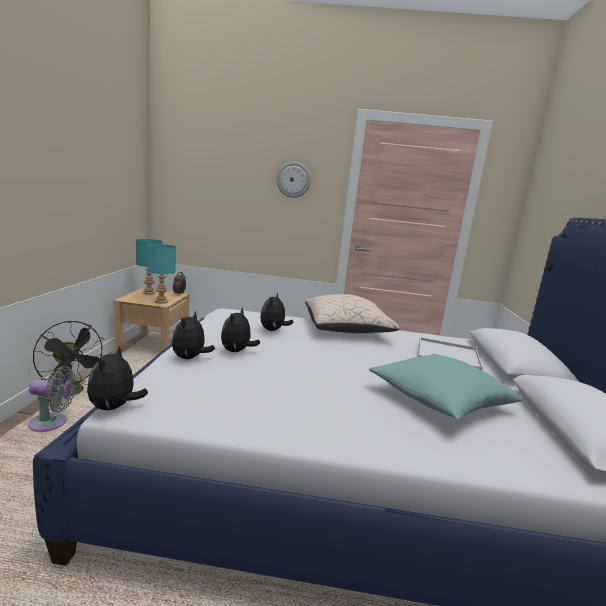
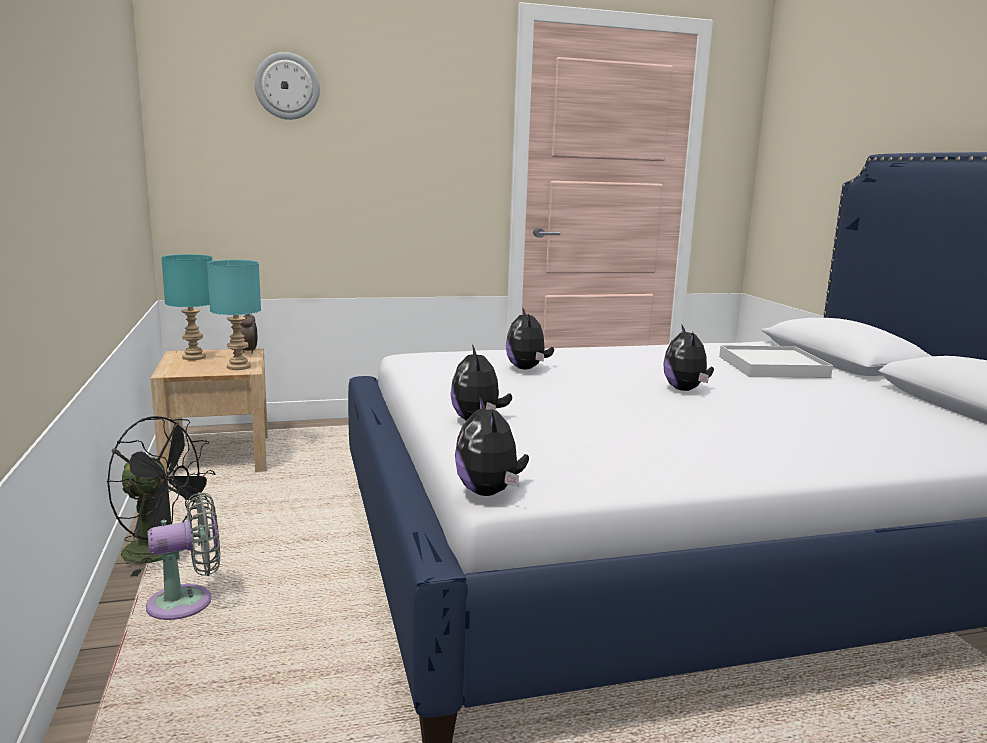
camera: 20 degrees left, 0 degrees up
(237, 351) = (522, 402): plush toy -> plush toy (686, 390)
(293, 180) = (424, 126): wall clock -> wall clock (287, 86)
(346, 329) = (610, 353): beige pillow -> none
(439, 400) = (827, 409): turquoise pillow -> none

